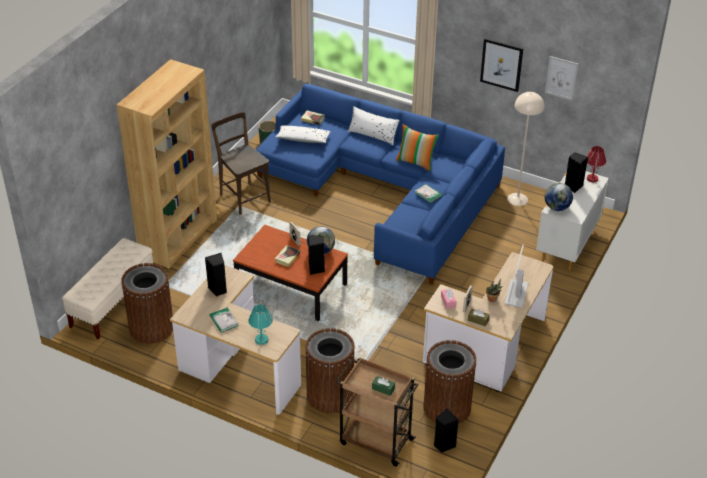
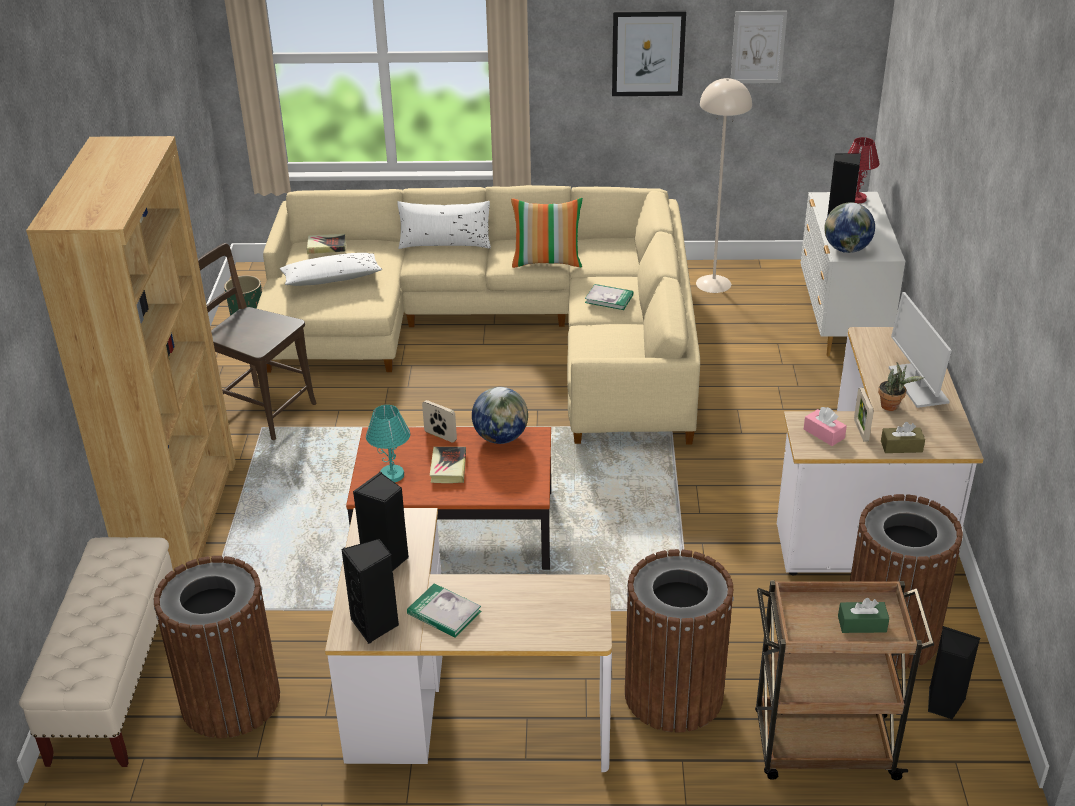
camera: 25 degrees left, 5 degrees down
(261, 339) = (549, 621): turquoise table lamp -> turquoise table lamp (391, 474)
(316, 269) = (517, 469): black speaker -> black speaker (376, 625)
(385, 190) = (499, 329): blue sofa -> beige sofa

